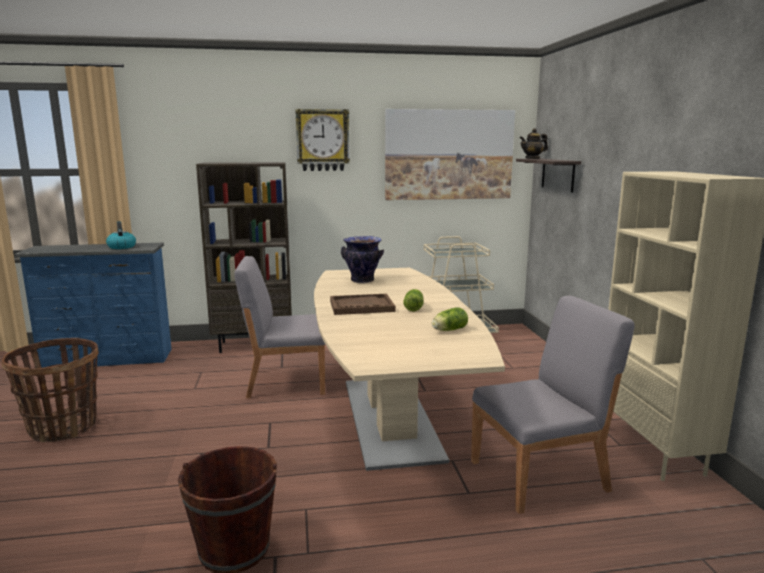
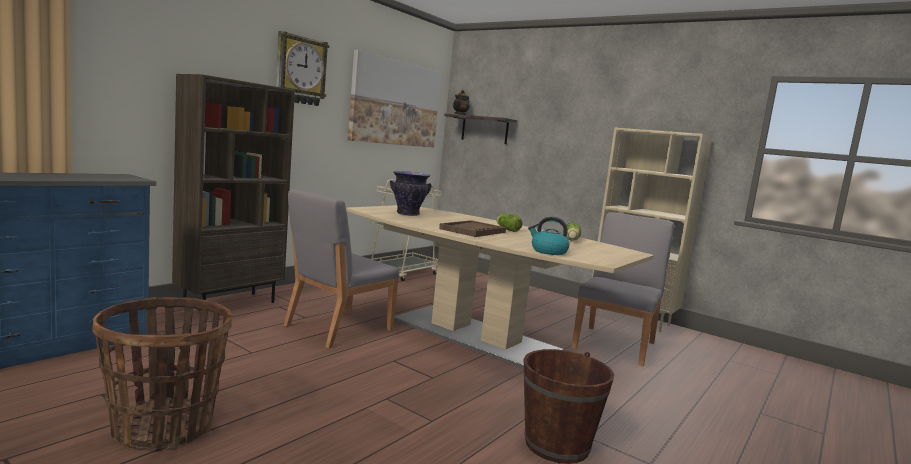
camera: 45 degrees left, 5 degrees down
(121, 247) = (90, 177): kettle -> kettle (548, 251)

